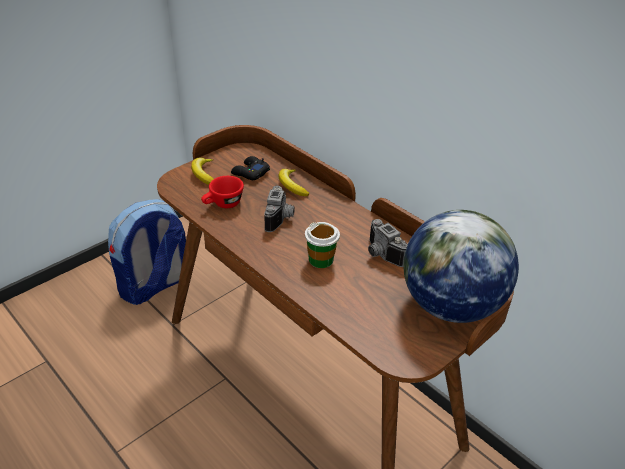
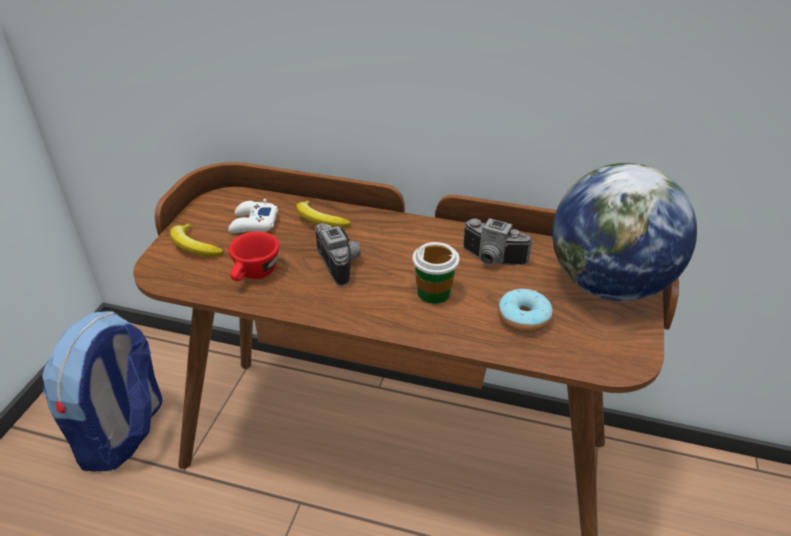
camera: 30 degrees left, 0 degrees up
(250, 173) = (253, 223): black game controller -> white game controller
(364, 301) = (523, 318): none -> donut

